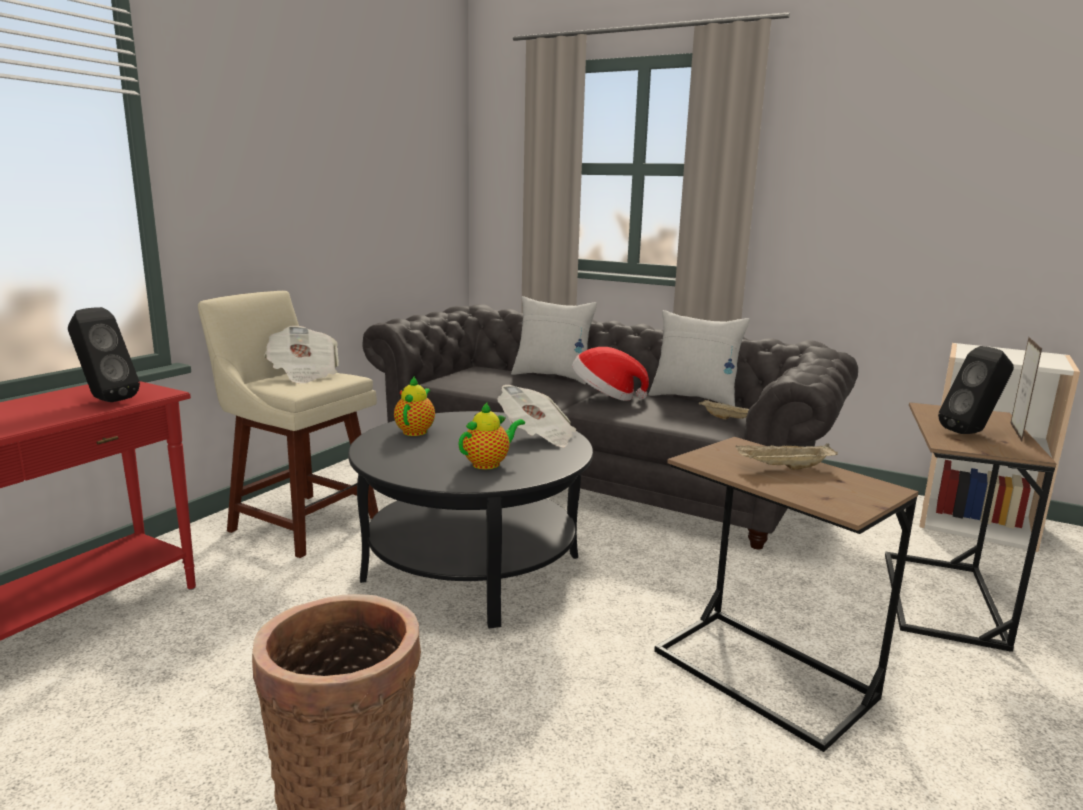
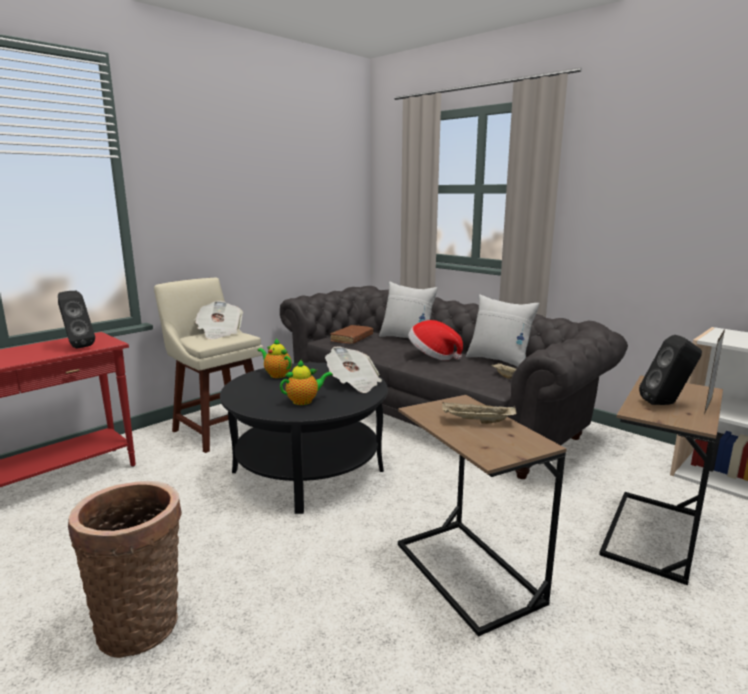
camera: 15 degrees right, 0 degrees up
(416, 431) = (276, 375): teapot -> teapot turned 75 degrees counterclockwise
(476, 379) = (352, 339): none -> brown book

